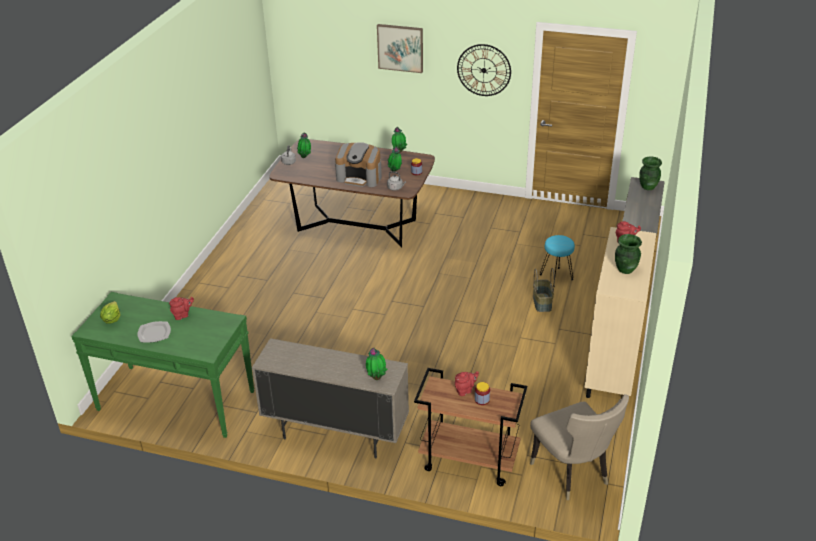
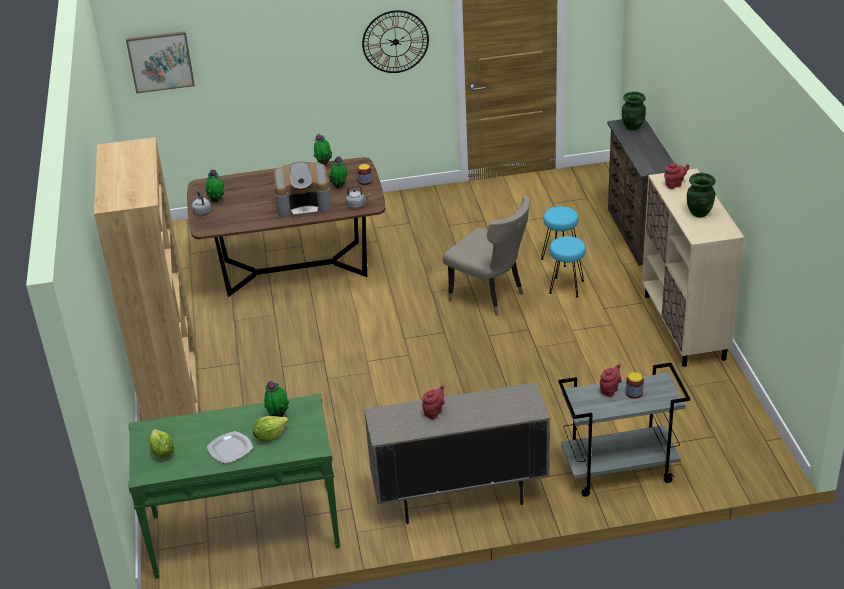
camera: 25 degrees left, 0 degrees up
(183, 315) = (245, 418): red teapot -> red teapot (434, 412)
(186, 333) = (270, 436): none -> lettuce
(208, 288) = (173, 395): none -> brown bookcase
(376, 377) = (517, 407): potted plant -> potted plant (278, 415)
(400, 48) = (288, 38): picture -> picture (160, 61)
(468, 461) = (618, 471): brown cart -> grey cart
(542, 303) = (567, 287): basket -> turquoise stool
(573, 474) = (727, 444): beige chair -> beige chair (490, 296)

